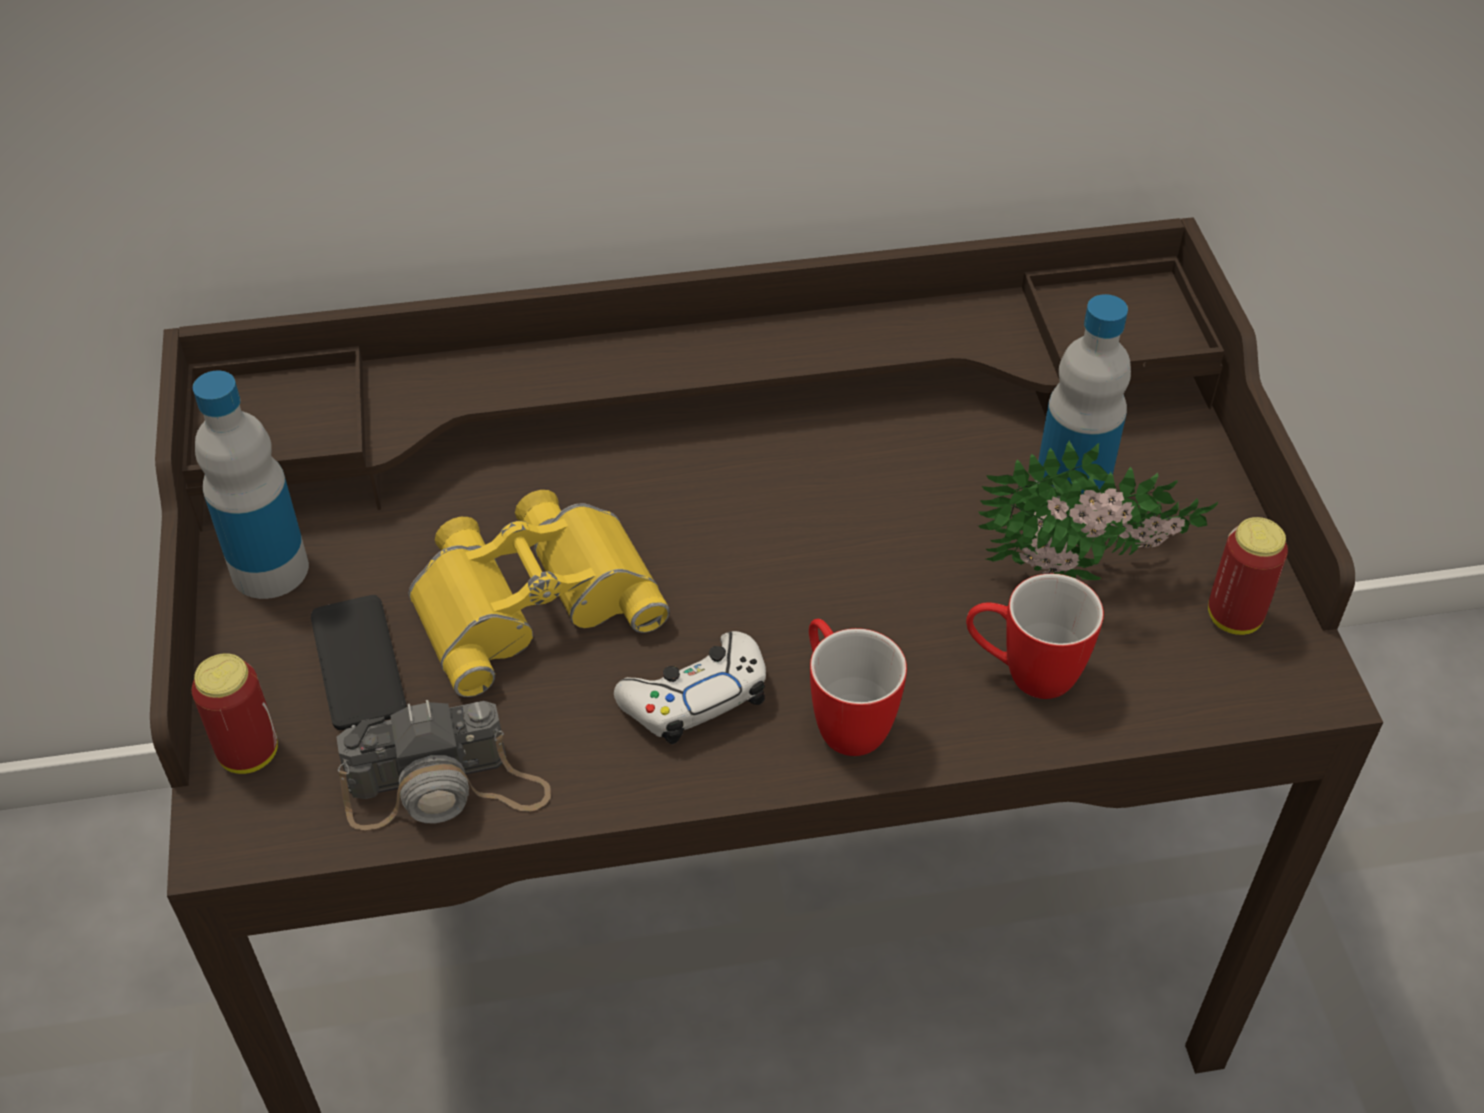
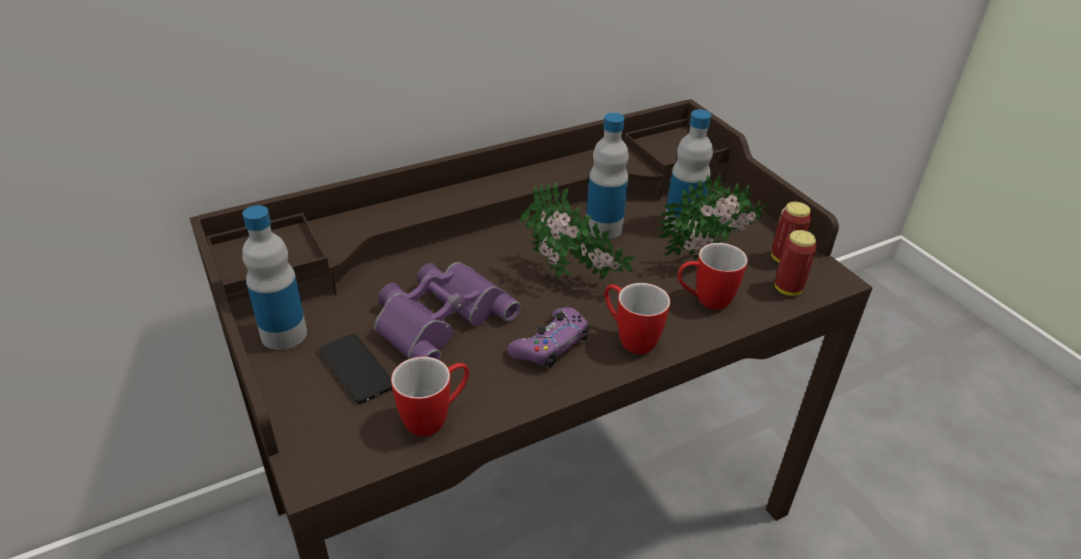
camera: 20 degrees left, 10 degrees down
(249, 753) = (310, 427): can -> can (788, 289)
(446, 788) = (435, 418): camera -> mug
(532, 596) = (440, 317): yellow binoculars -> purple binoculars
(695, 697) = (550, 345): white game controller -> purple game controller
(798, 570) = (572, 279): none -> potted plant
(910, 471) = (603, 228): none -> bottle

